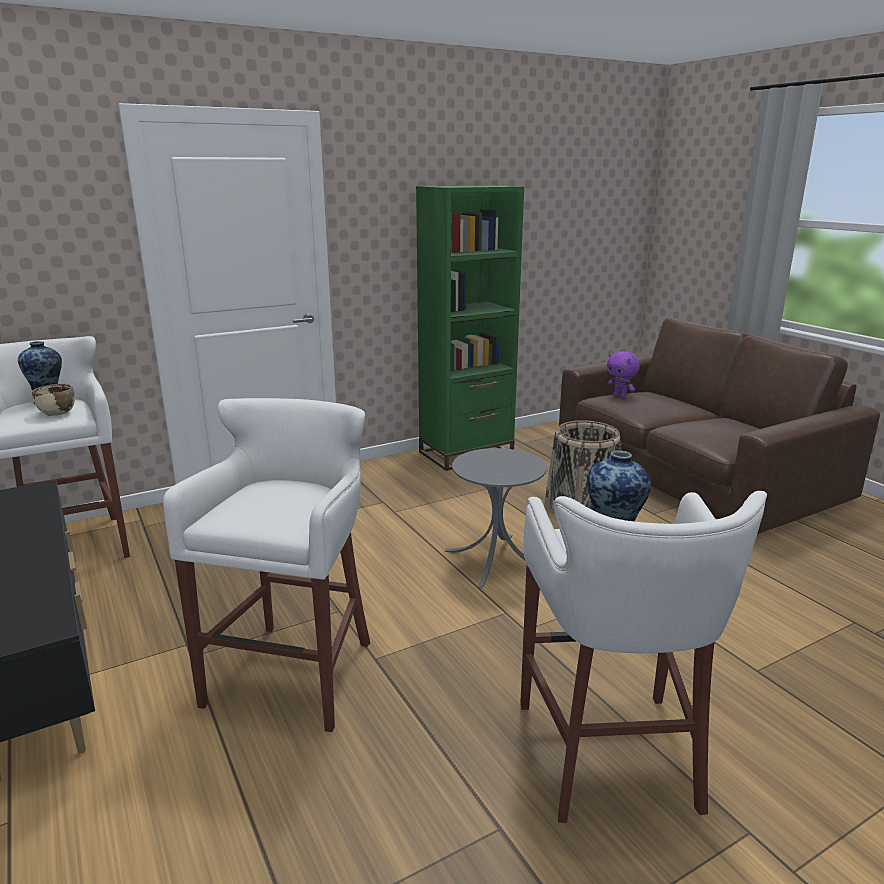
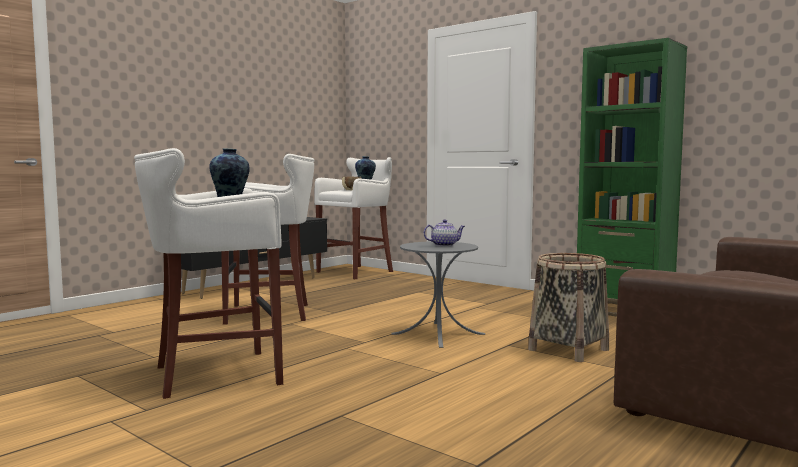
camera: 70 degrees right, 15 degrees down
(496, 461) = (444, 245): none -> teapot
(620, 396) = (746, 270): purple plush toy -> none

